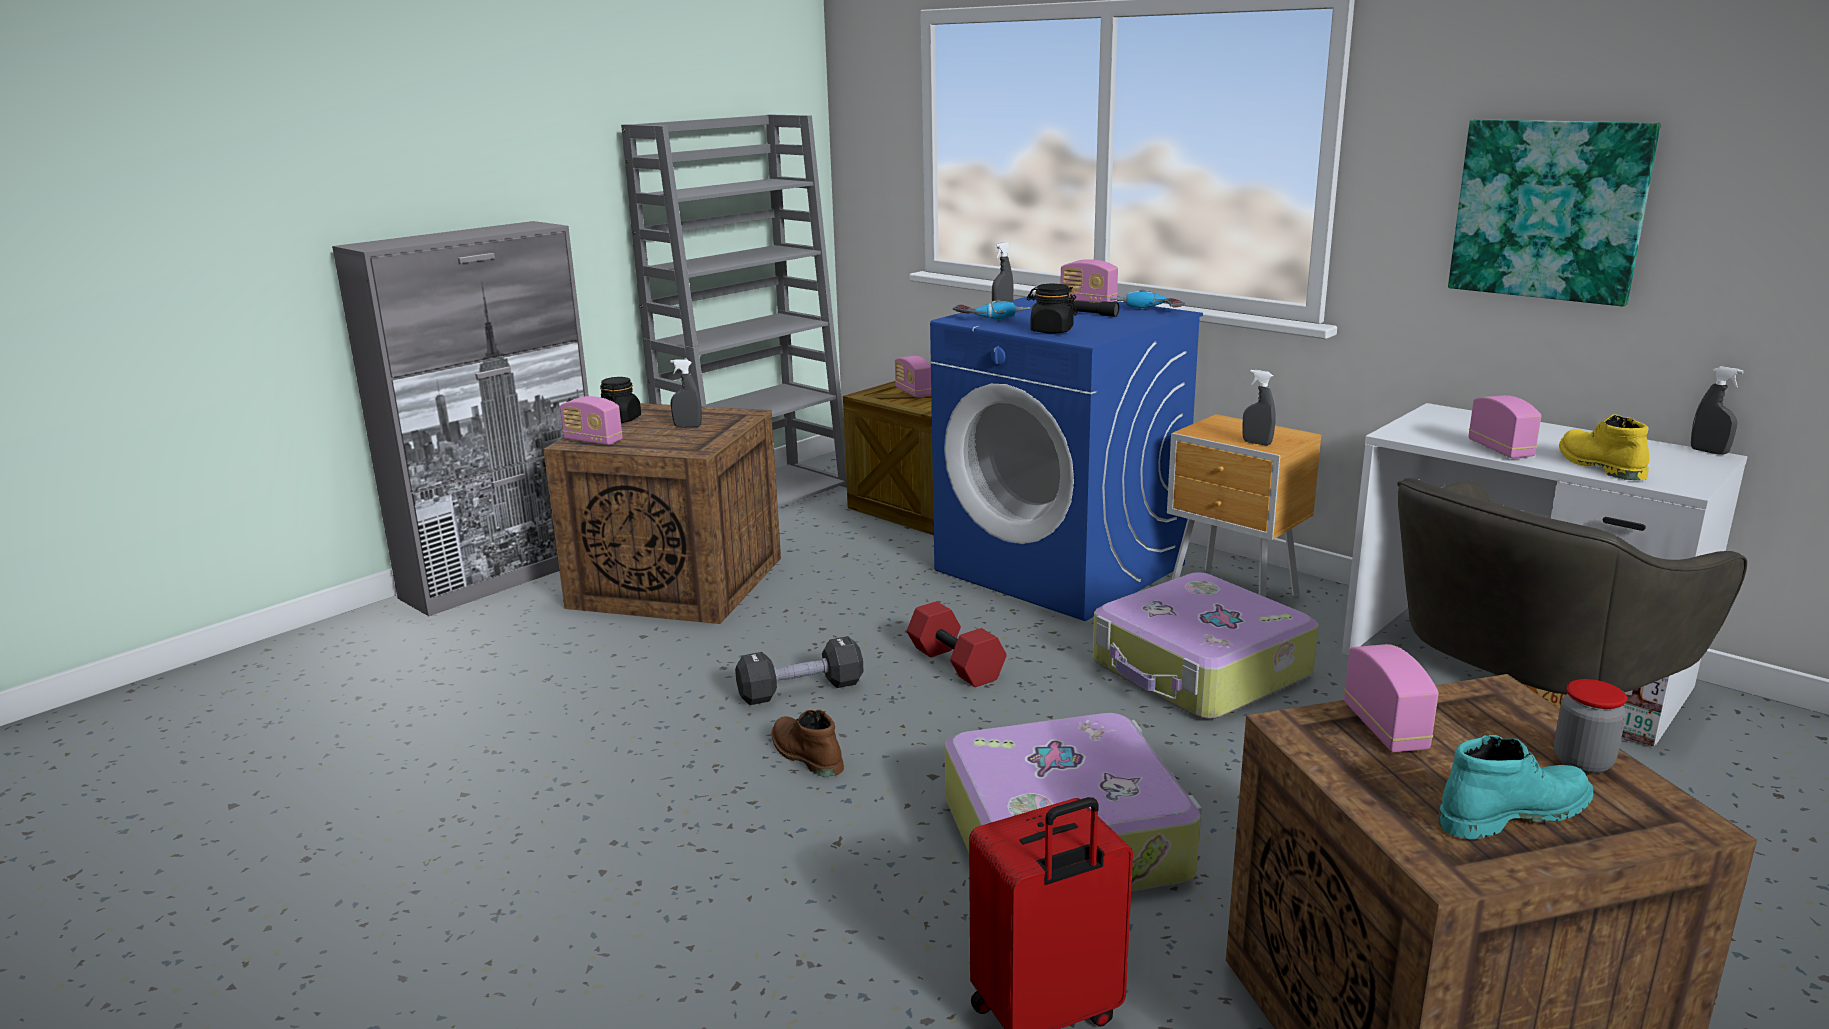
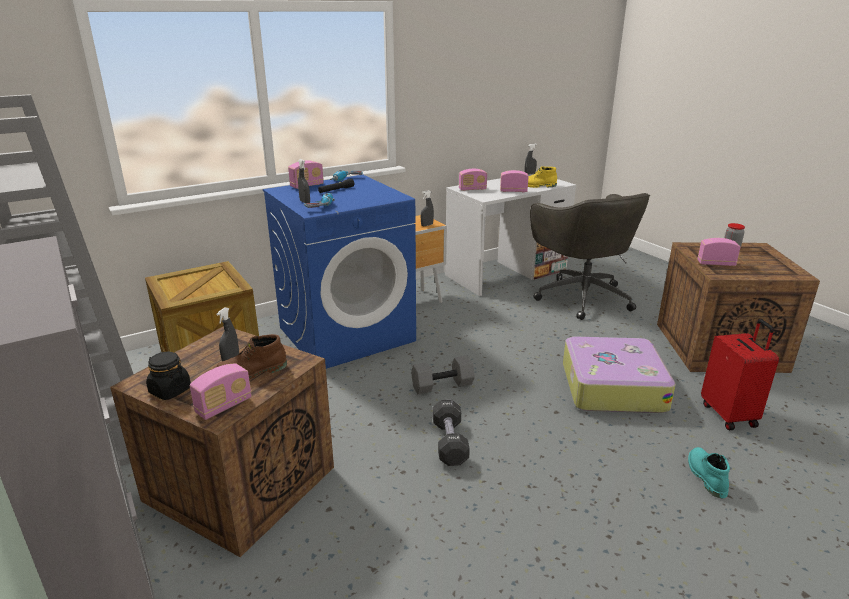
camera: 75 degrees left, 5 degrees up
(805, 755) = (526, 450): brown boot -> brown boot (252, 372)
(913, 393) = (189, 287): radio -> radio (472, 189)
(957, 663) = (442, 385): red dumbbell -> grey dumbbell
(1051, 331) = (370, 200): black jar -> none
(1200, 671) = (480, 326): suitcase -> none
(1511, 813) = (765, 262): turquoise boot -> turquoise boot (705, 476)
(1549, 210) = (473, 97): picture -> none

